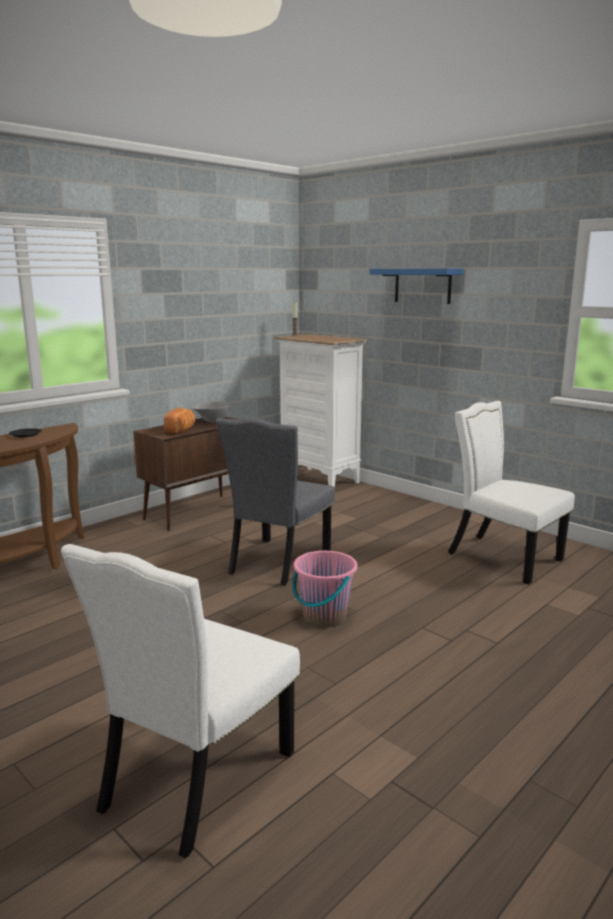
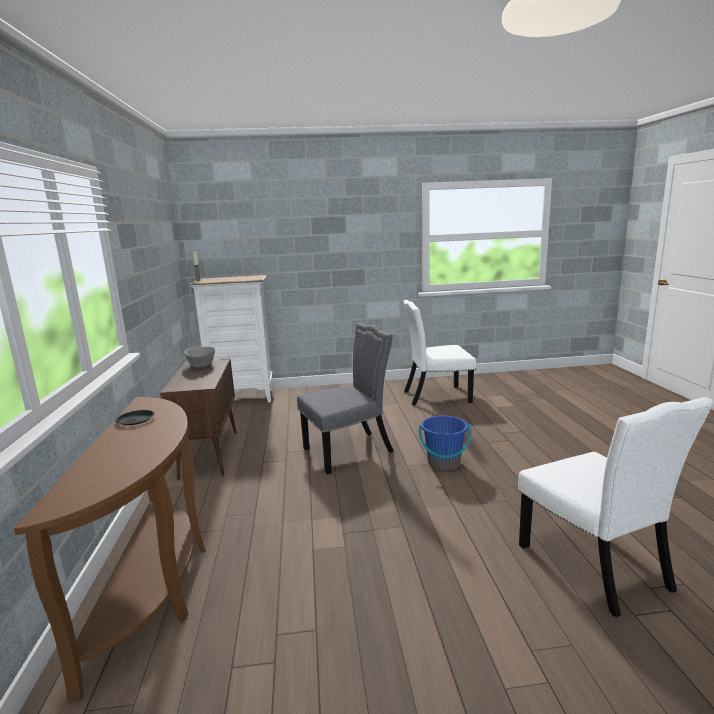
camera: 50 degrees left, 0 degrees up
(181, 430) = (202, 378): bread -> none
(278, 560) = (347, 452): grey chair -> grey chair turned 90 degrees counterclockwise
(324, 616) = (444, 463): pink bucket -> blue bucket
(422, 285) = (312, 229): blue shelf -> none

